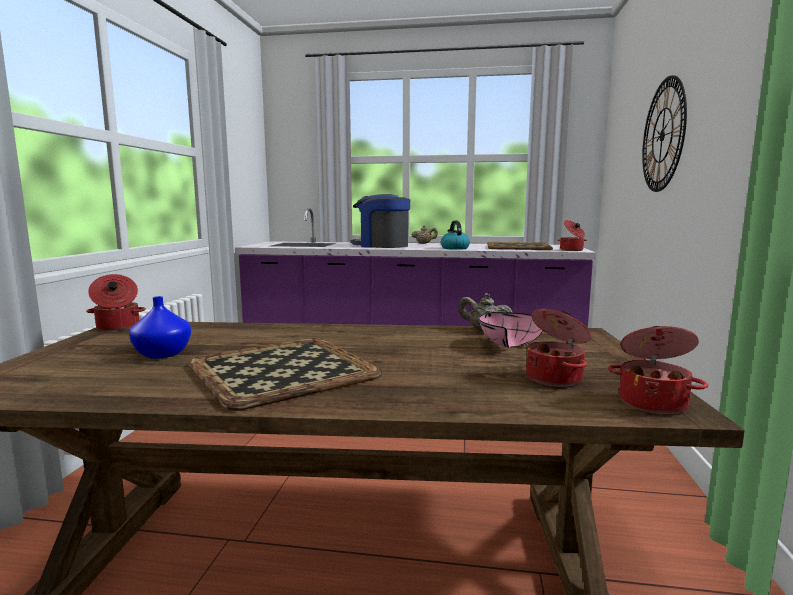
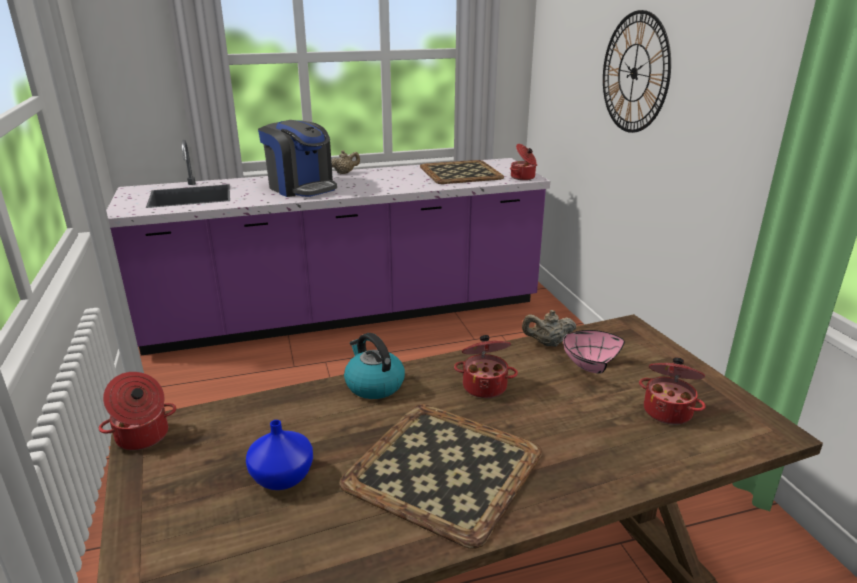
camera: 25 degrees left, 15 degrees up
(381, 245) = (301, 187): coffee machine -> coffee machine turned 135 degrees counterclockwise
(454, 248) = (398, 186): kettle -> kettle (373, 385)
(653, 402) = (753, 426): cooking pot -> cooking pot (485, 386)

